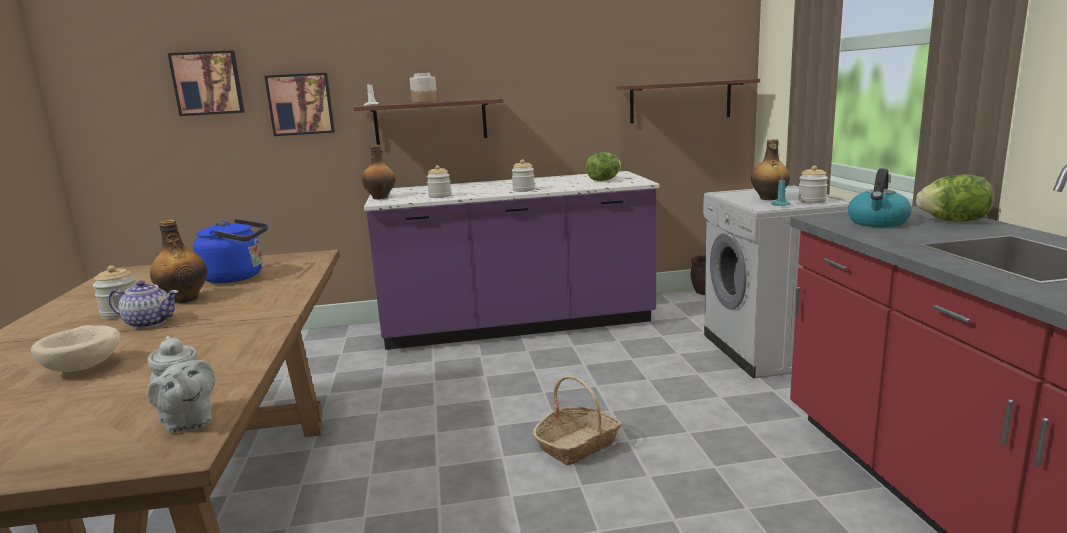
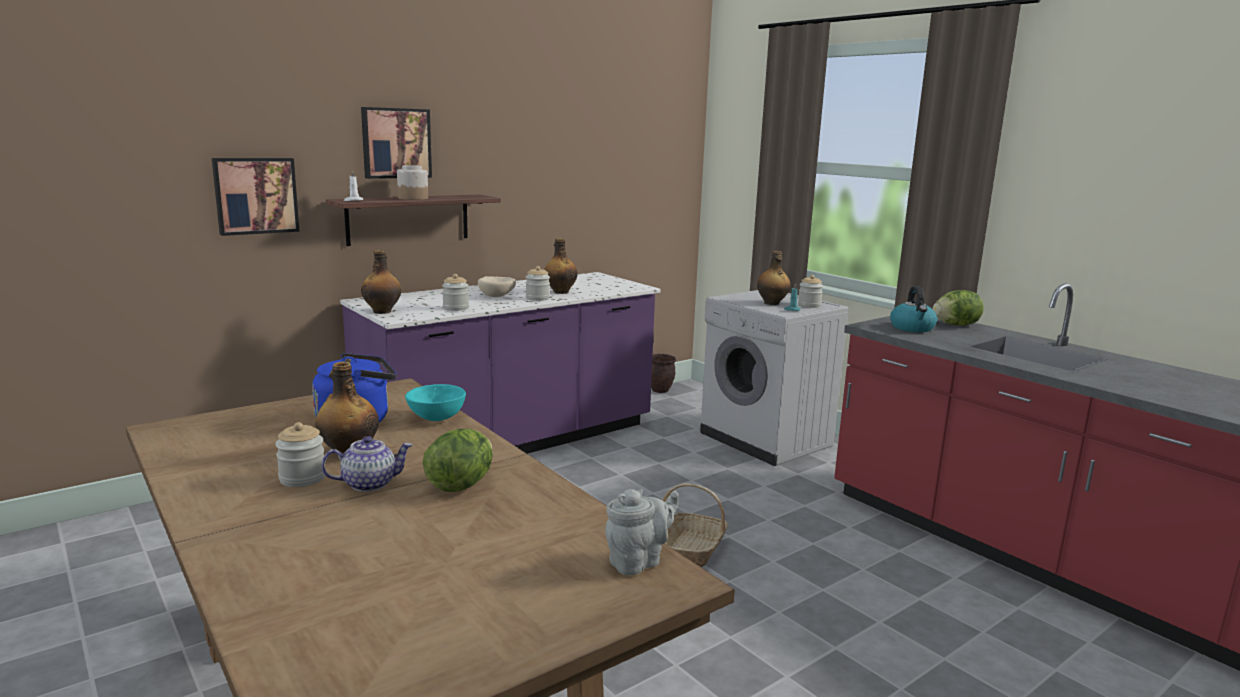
camera: 30 degrees left, 0 degrees up
(85, 368) = (409, 538): beige bowl -> beige bowl (497, 296)
(188, 422) = (638, 561): grey teapot -> grey teapot turned 60 degrees counterclockwise
(208, 83) = (129, 164): picture -> picture (396, 143)
(291, 280) = (435, 419): none -> turquoise bowl
(555, 185) = (560, 292): none -> bottle
(604, 180) = (599, 285): lettuce -> lettuce (461, 485)
(680, 101) = (642, 202): shelf -> none

